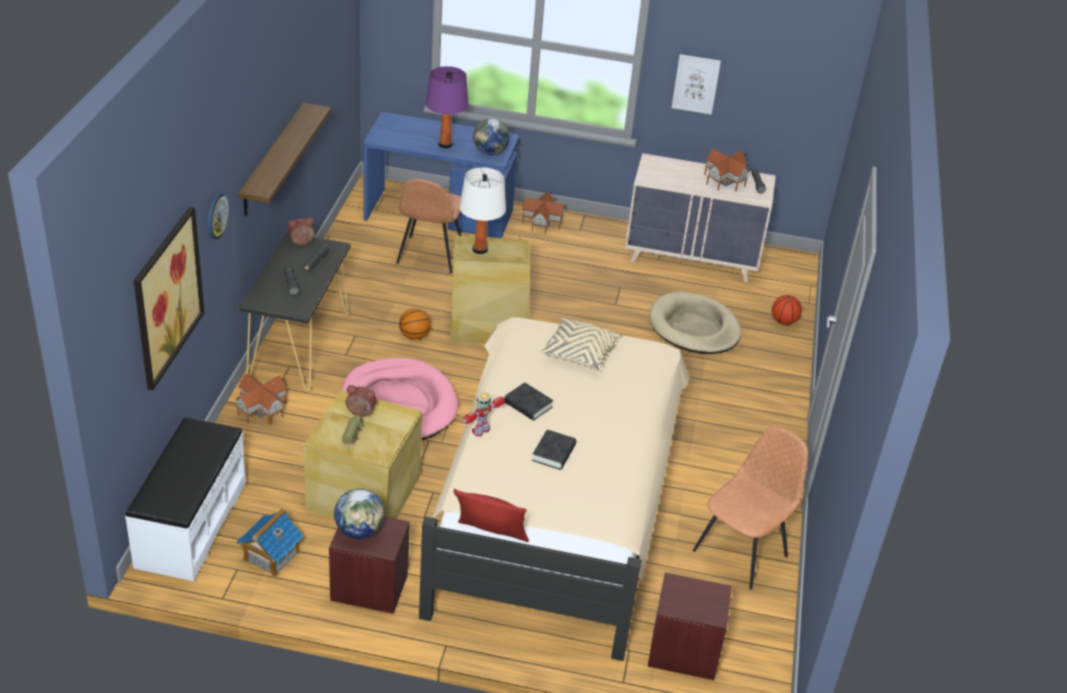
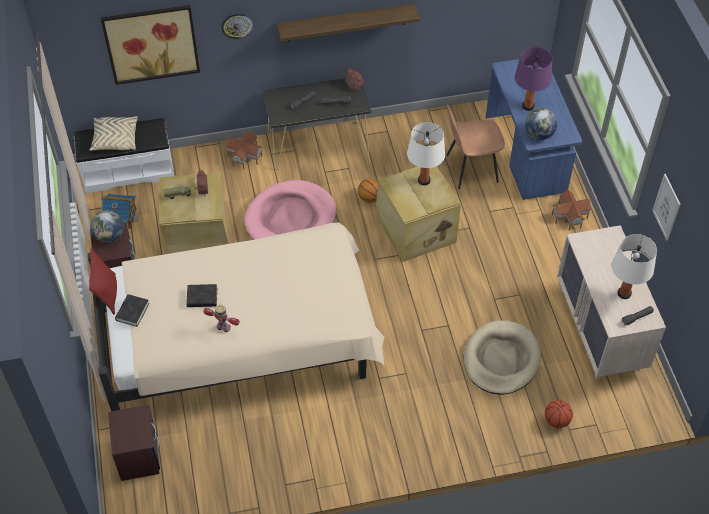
camera: 70 degrees right, 15 degrees up
(481, 430) = (204, 252): toy robot -> toy robot (224, 327)
(528, 405) = (244, 267): black book -> black book (132, 312)
(579, 353) = (320, 276): beige pillow -> beige pillow (115, 139)
(725, 180) = (624, 293): toy house -> white table lamp
(742, 552) = (252, 465): brown chair -> none

